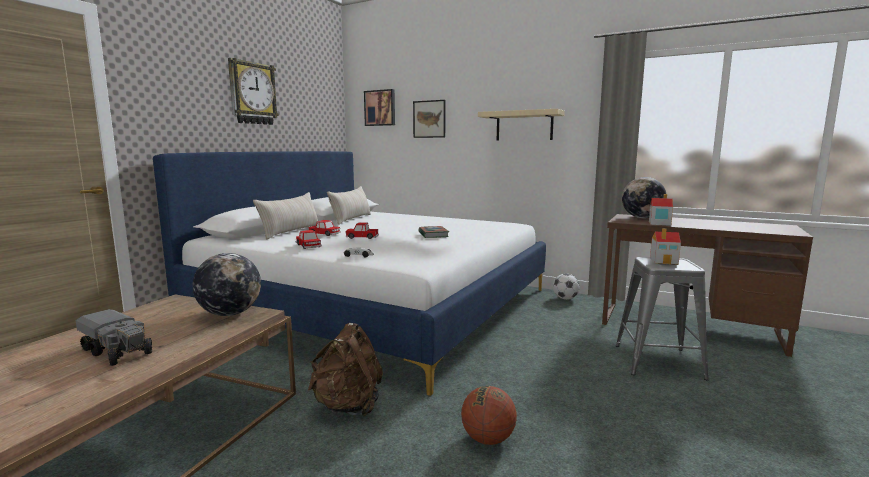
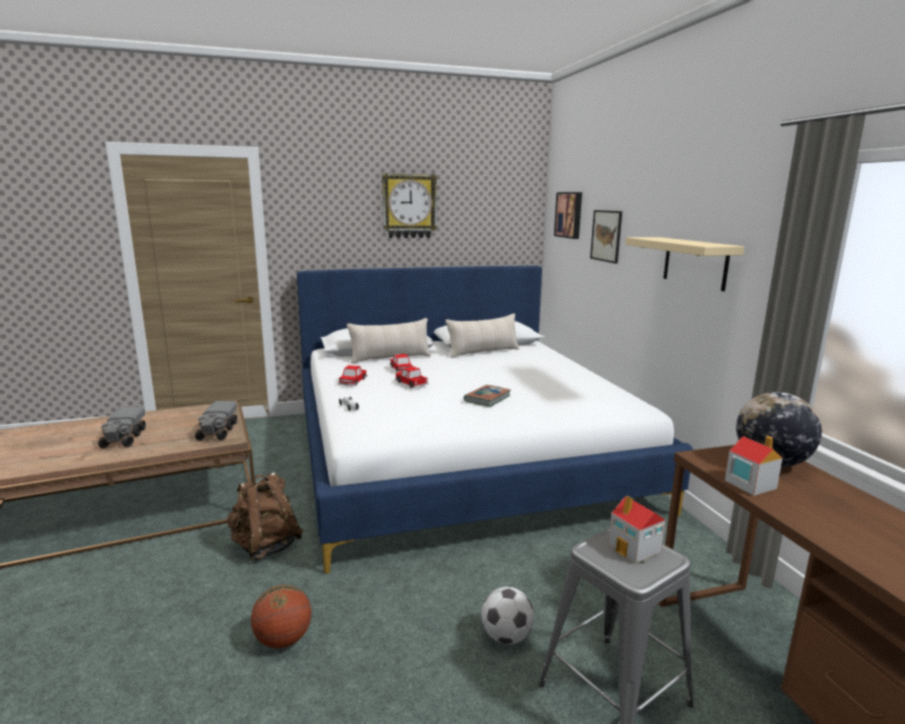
camera: 45 degrees right, 5 degrees up
(230, 314) = (218, 431): globe -> toy truck
(565, 298) = (687, 542): football -> football (506, 636)

